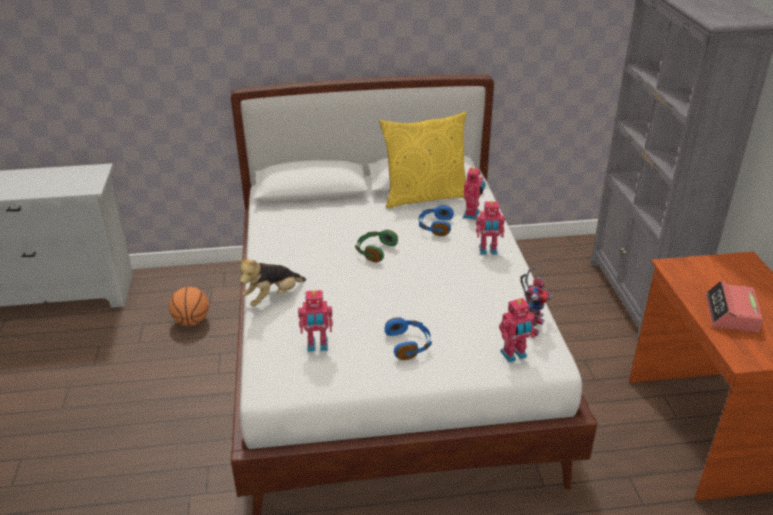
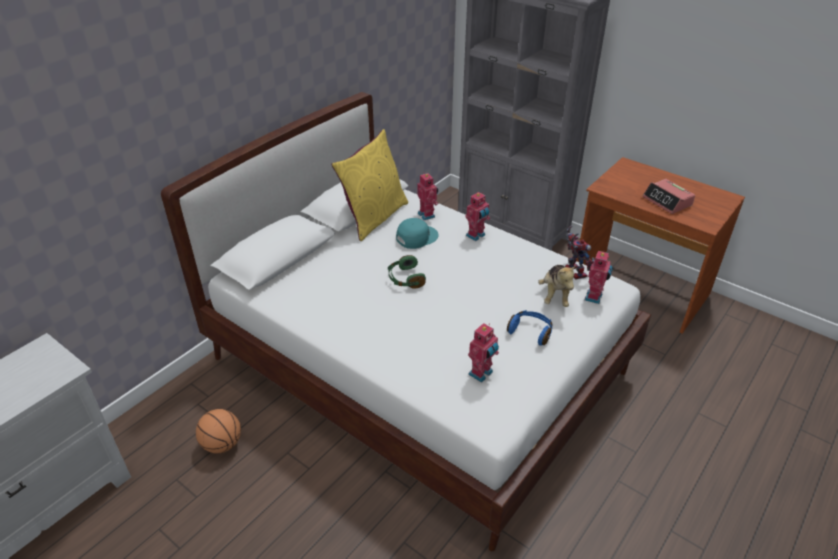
camera: 45 degrees left, 5 degrees up
(273, 297) = (389, 361): plush toy -> plush toy (555, 295)
(435, 226) = (416, 237): blue headphones -> turquoise cap

